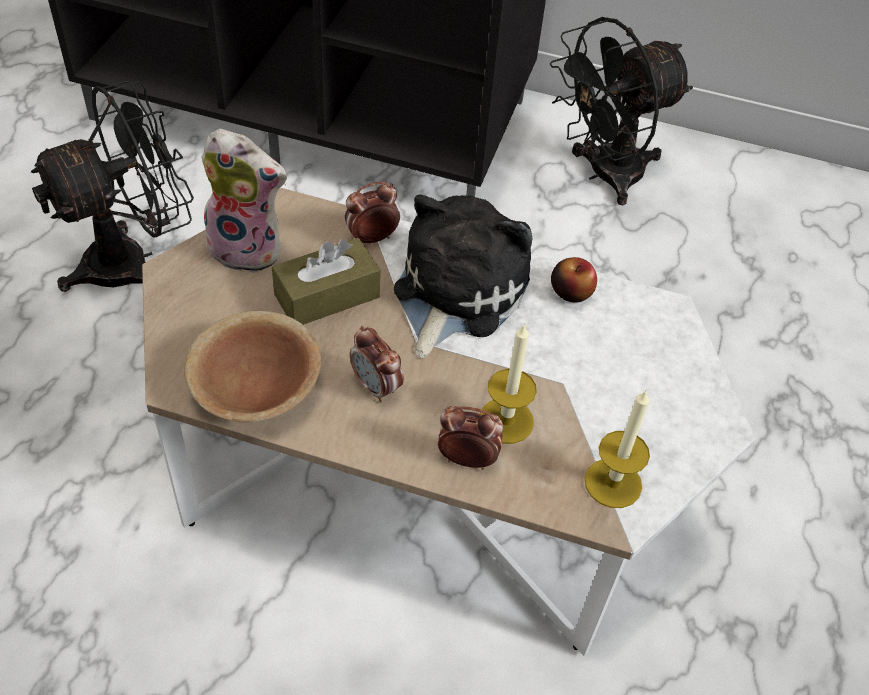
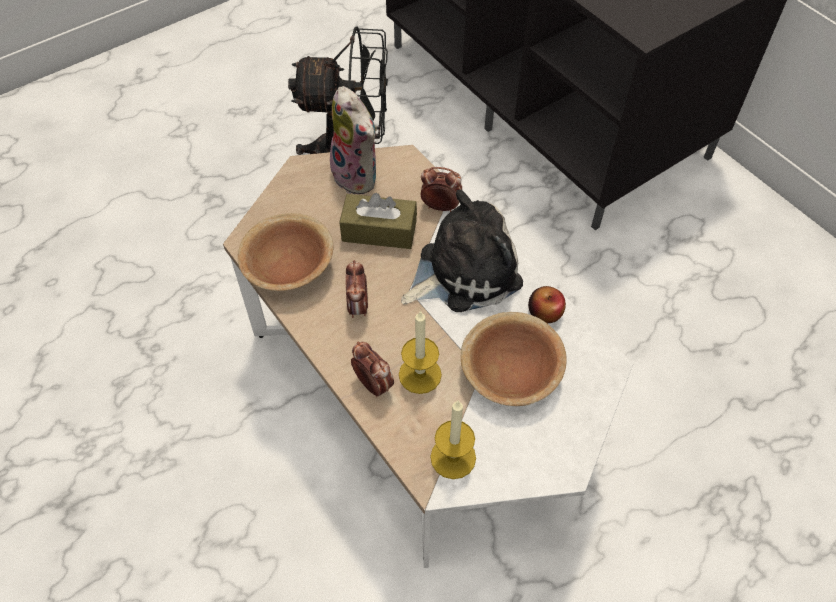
camera: 40 degrees right, 5 degrees up
(591, 367) = (510, 372): none -> brown bowl
(603, 175) = (729, 245): black fan -> none

